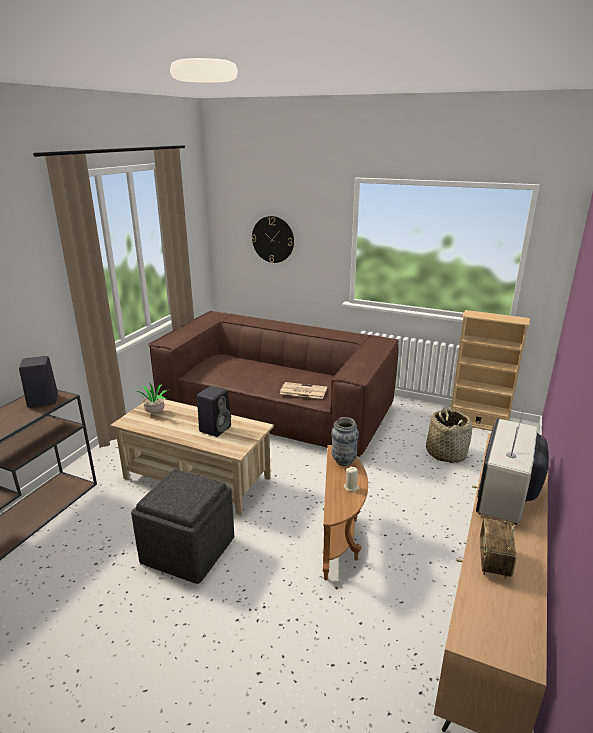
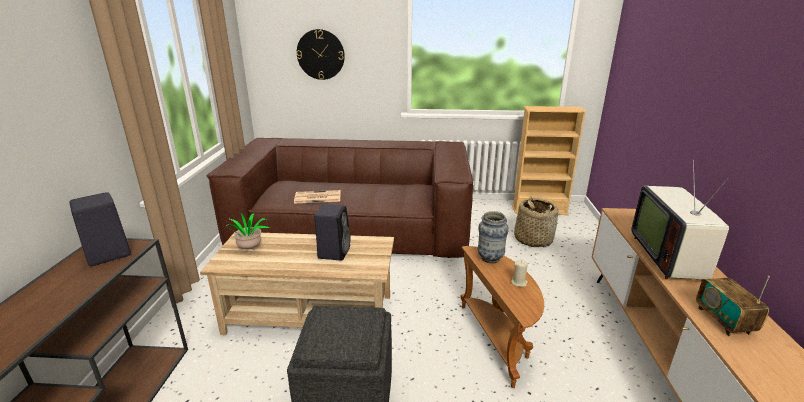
camera: 20 degrees left, 0 degrees up
(302, 391) = (394, 202): newspaper -> newspaper (317, 197)

